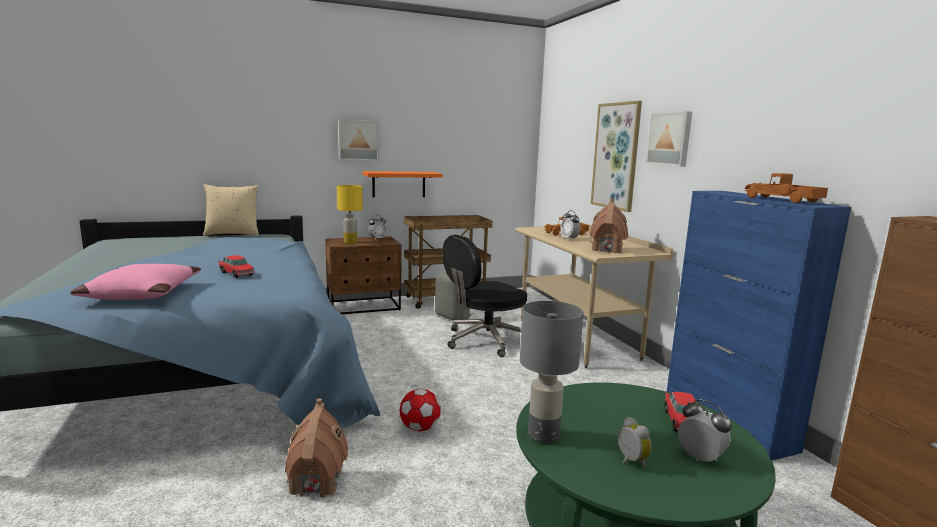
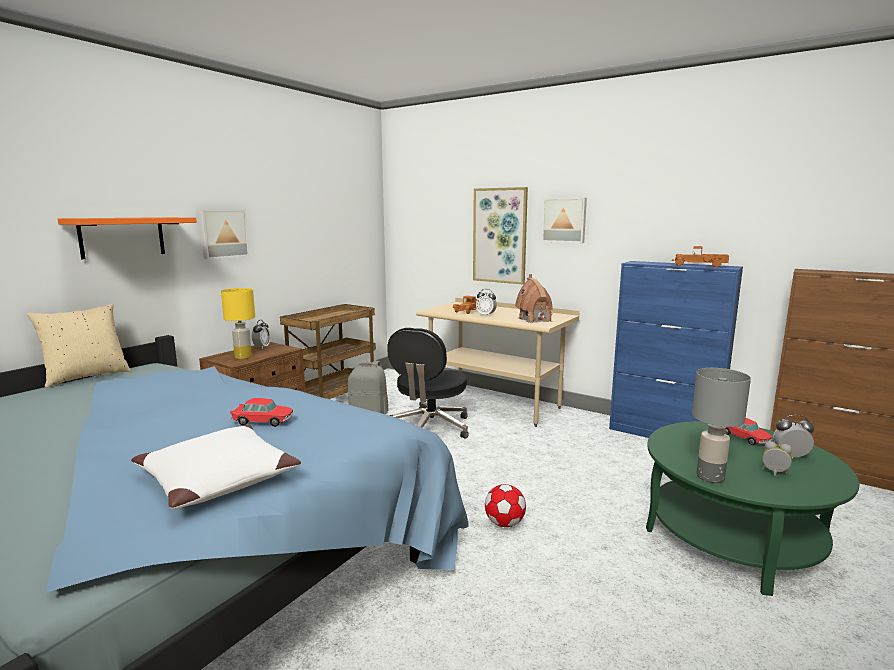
camera: 35 degrees left, 0 degrees up
(141, 293) = (217, 479): pink pillow -> white pillow
(316, 481) = (503, 609): toy house -> none
(399, 184) = (269, 281): orange shelf -> orange shelf (122, 237)

